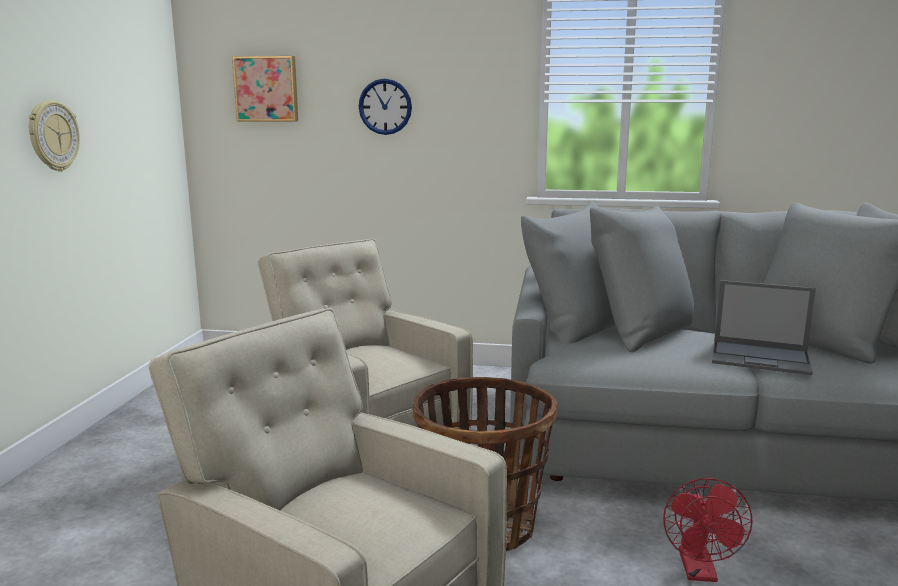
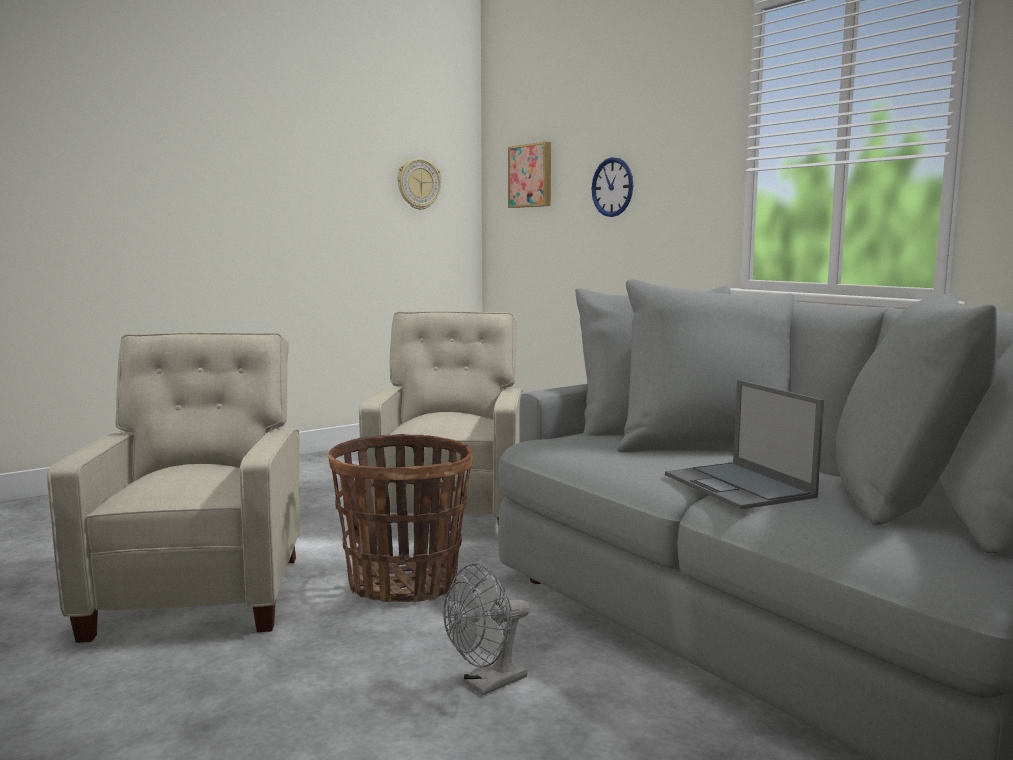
camera: 45 degrees right, 5 degrees down
(53, 136) = (316, 213): wall clock -> wall clock (418, 184)
(700, 572) = (487, 684): red fan -> grey fan

